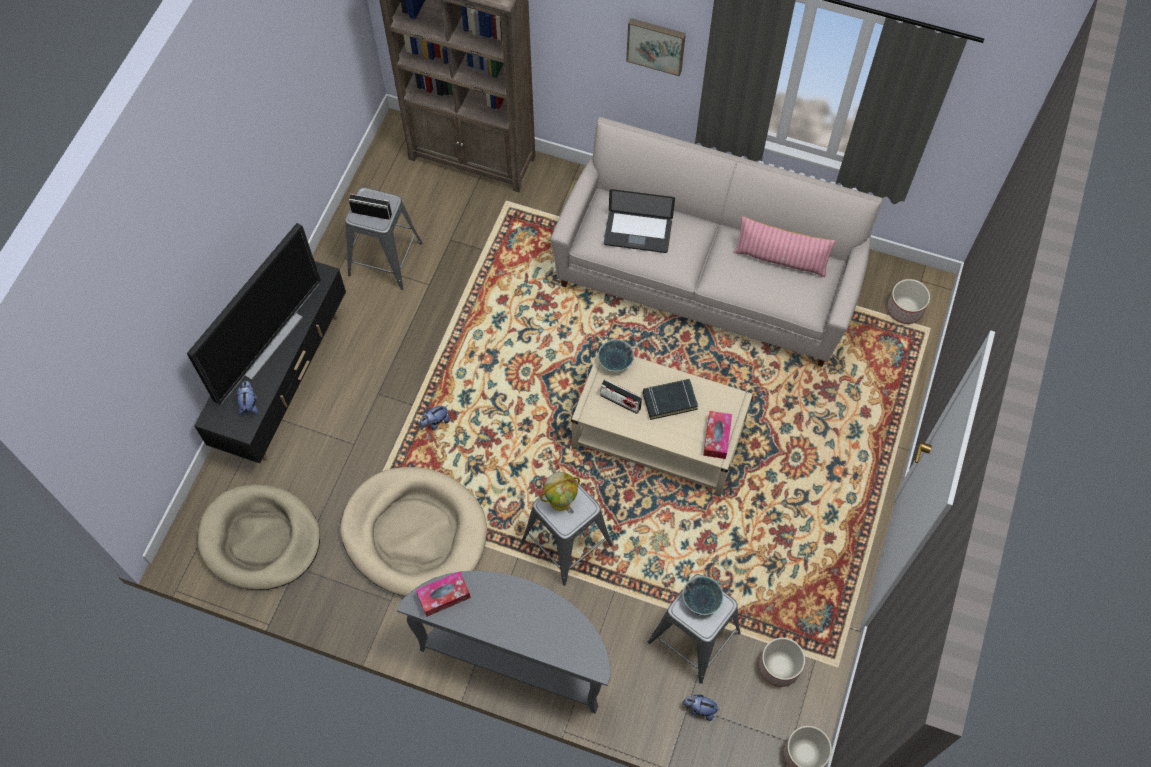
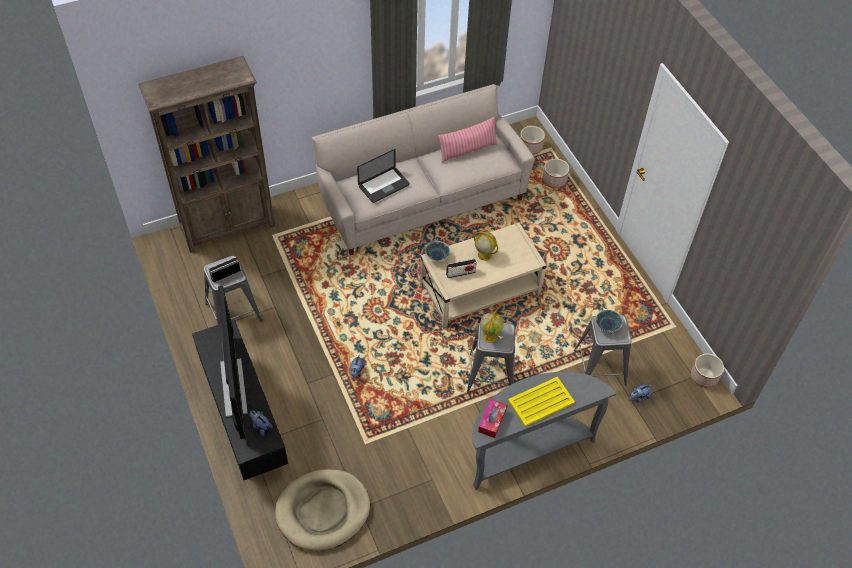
camera: 45 degrees left, 10 degrees down
(415, 533) = (407, 435): beige dog bed -> none
(515, 620) = (540, 402): none -> yellow tray
(656, 45) = (332, 65): picture -> none
(669, 400) = (484, 255): black book -> globe
(716, 437) = (525, 254): tissue box -> none
(779, 666) = (651, 348): planter -> planter (554, 180)

